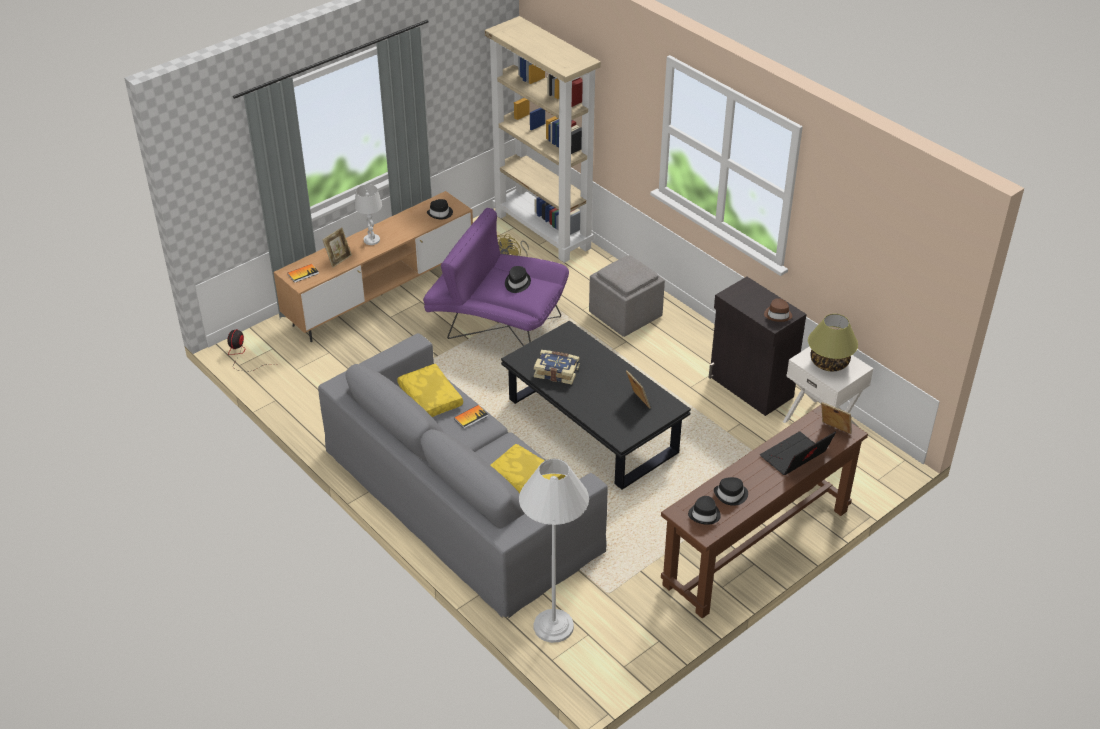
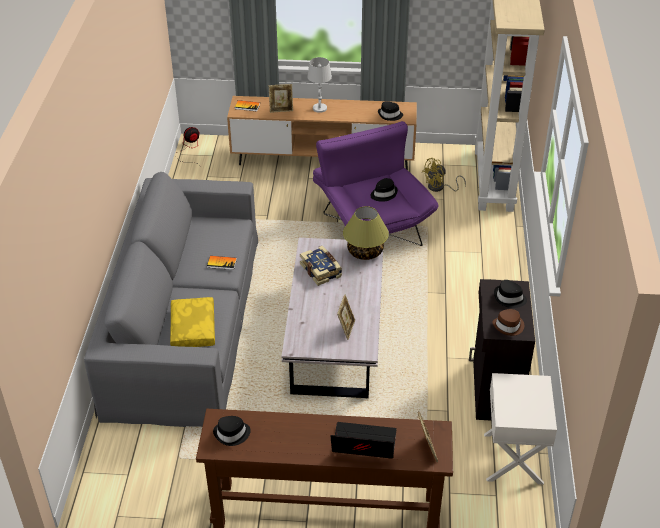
camera: 45 degrees right, 0 degrees up
(429, 397) = (216, 233): yellow pillow -> none
(553, 626) = (116, 450): white floor lamp -> none
(592, 425) = (335, 335): black coffee table -> white coffee table
(626, 315) = (472, 274): grey ottoman -> none
(731, 495) = (272, 435): black hat -> black hat (509, 298)
(829, 362) = (523, 399): table lamp -> table lamp (365, 252)

